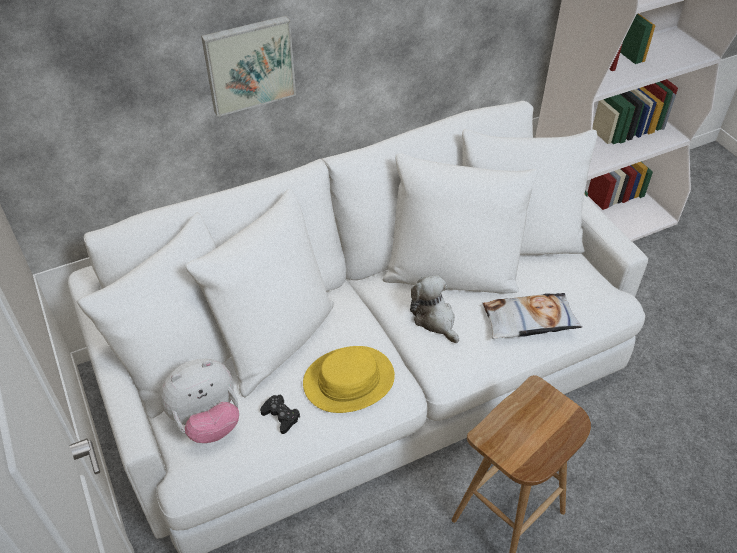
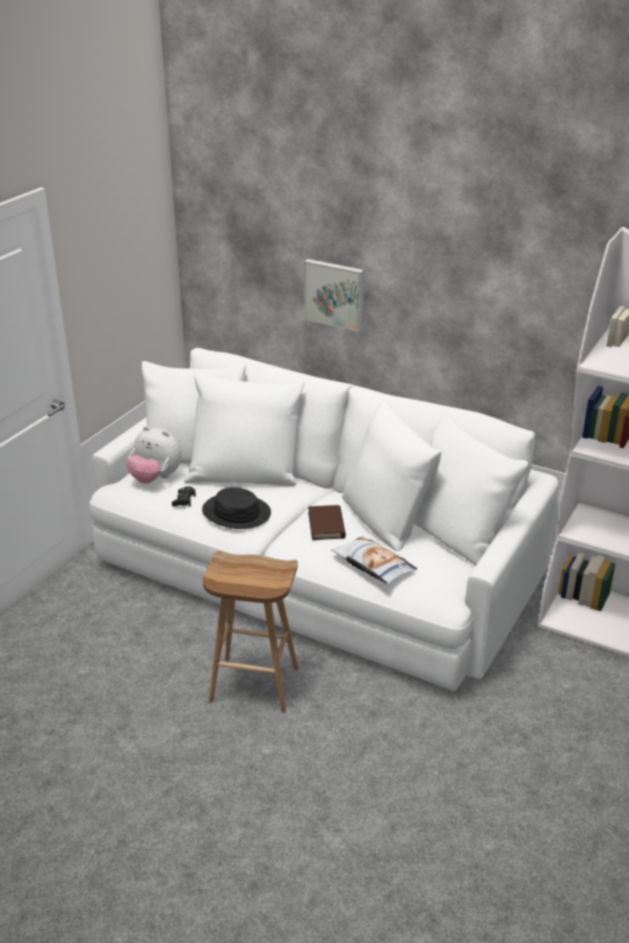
camera: 55 degrees right, 15 degrees down
(349, 380) = (236, 513): yellow hat -> black hat
(434, 319) = (326, 525): plush toy -> brown book

